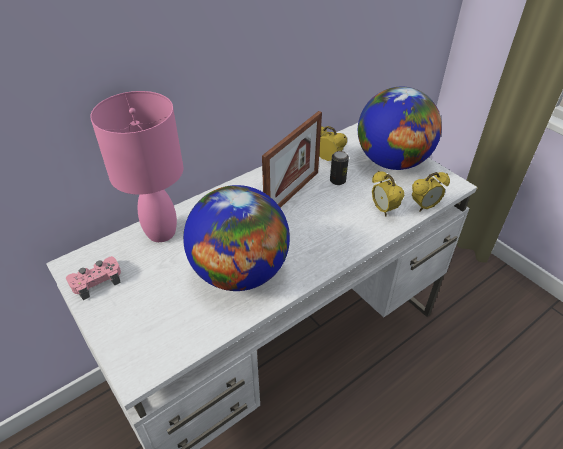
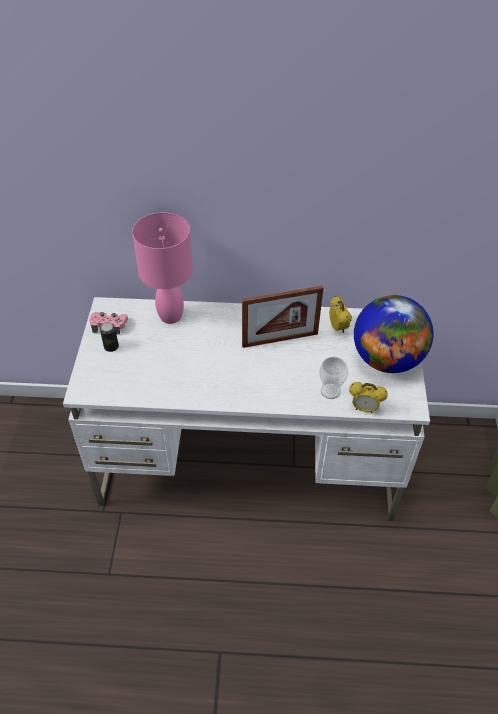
camera: 40 degrees right, 5 degrees up
(240, 272) = (189, 371): globe -> none
(337, 181) = (324, 349): can -> can (111, 347)
(383, 210) = (330, 391): alarm clock -> cup

